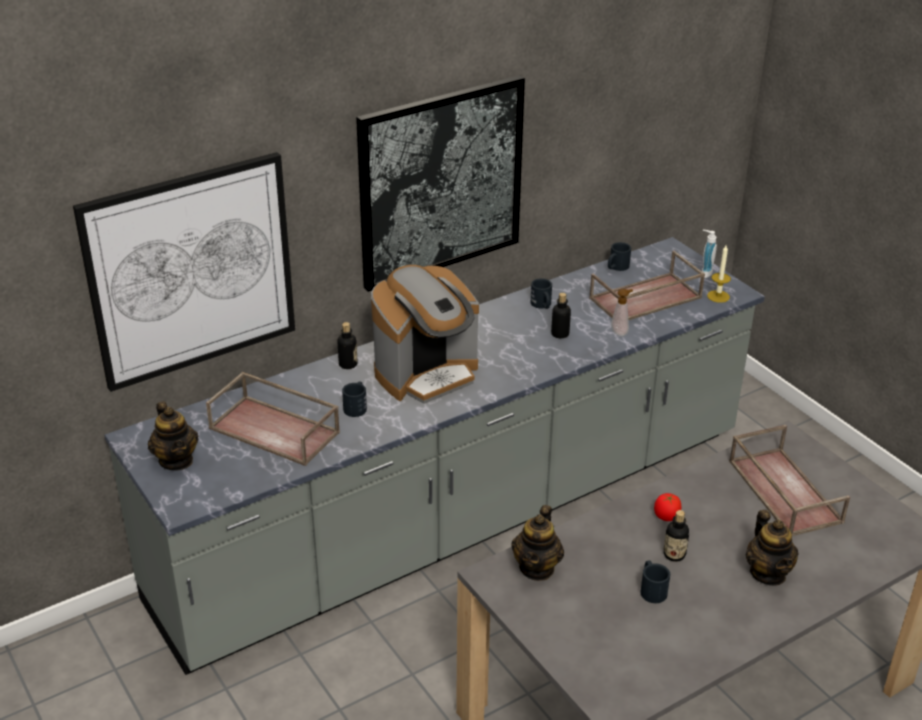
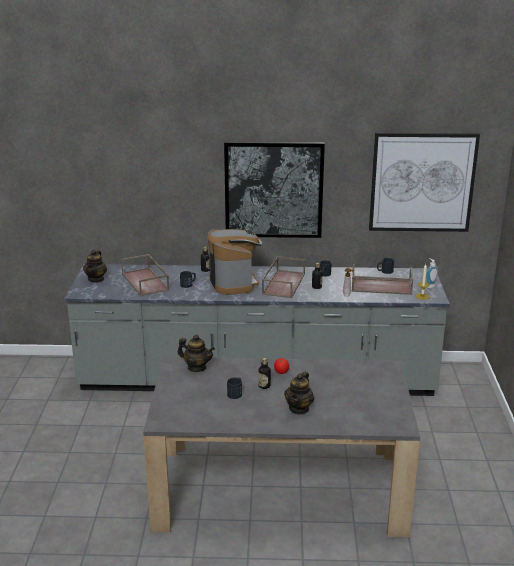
camera: 35 degrees right, 10 degrees down
(191, 271) = (133, 196): picture -> picture (422, 182)
(427, 374) = (234, 283): coffee machine -> coffee machine turned 105 degrees counterclockwise
(537, 568) = (197, 367): teapot -> teapot turned 120 degrees counterclockwise
(782, 491) = (354, 384): brown tray -> brown tray (283, 283)

